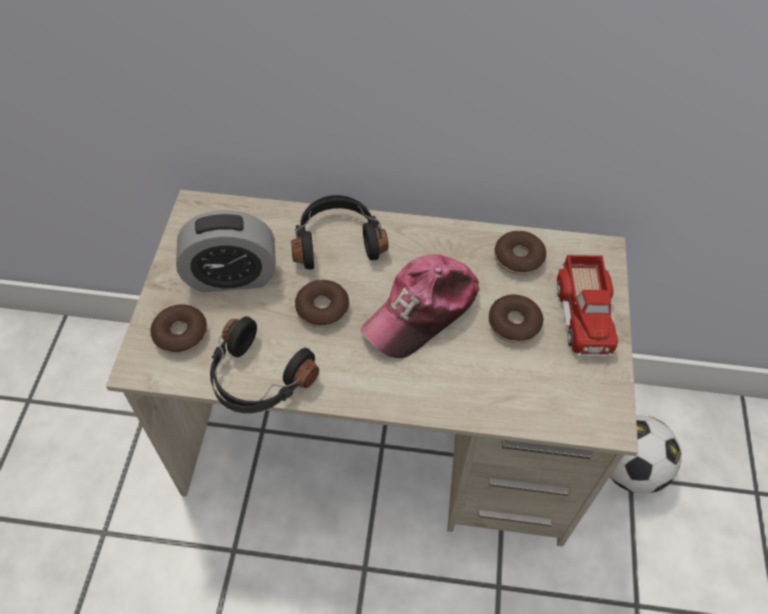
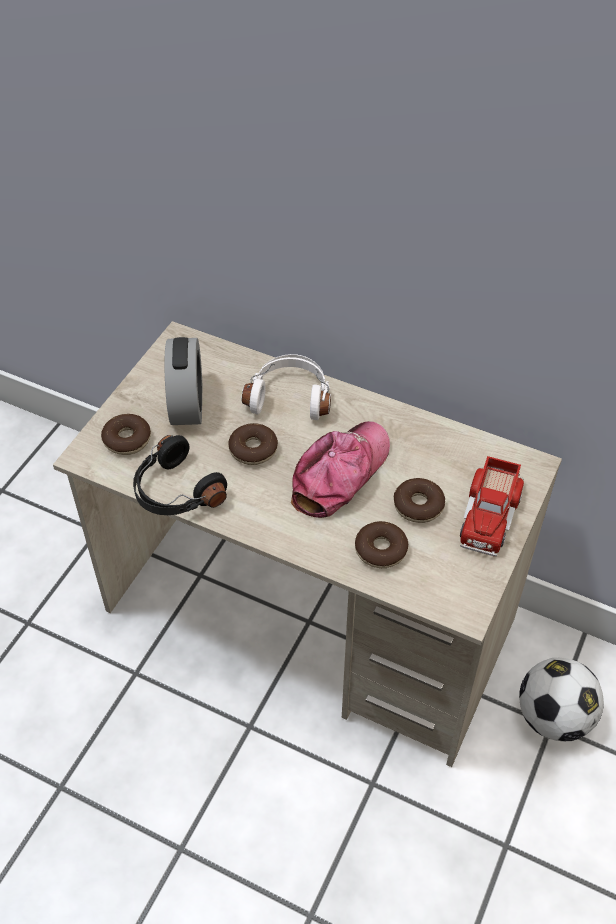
camera: 20 degrees right, 5 degrees down
(232, 277) = (187, 404): alarm clock -> alarm clock turned 105 degrees counterclockwise
(337, 241) = (290, 396): black headphones -> white headphones
(422, 311) = (340, 474): cap -> cap turned 150 degrees clockwise
(518, 258) = (449, 451): donut -> donut (380, 550)

